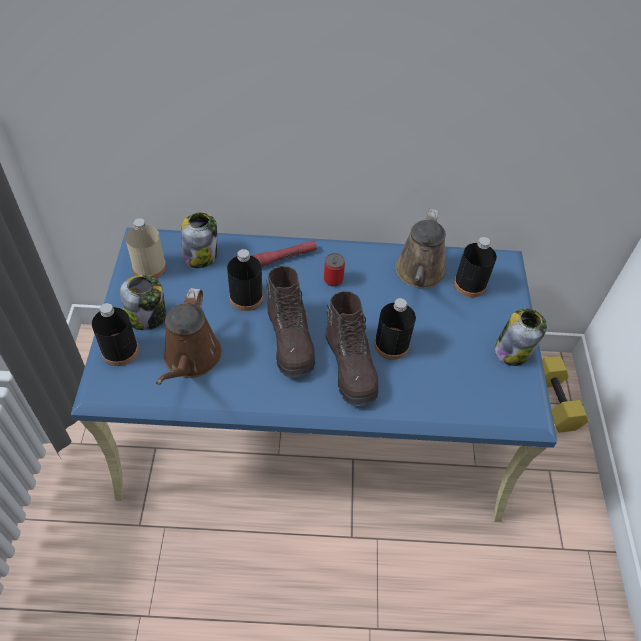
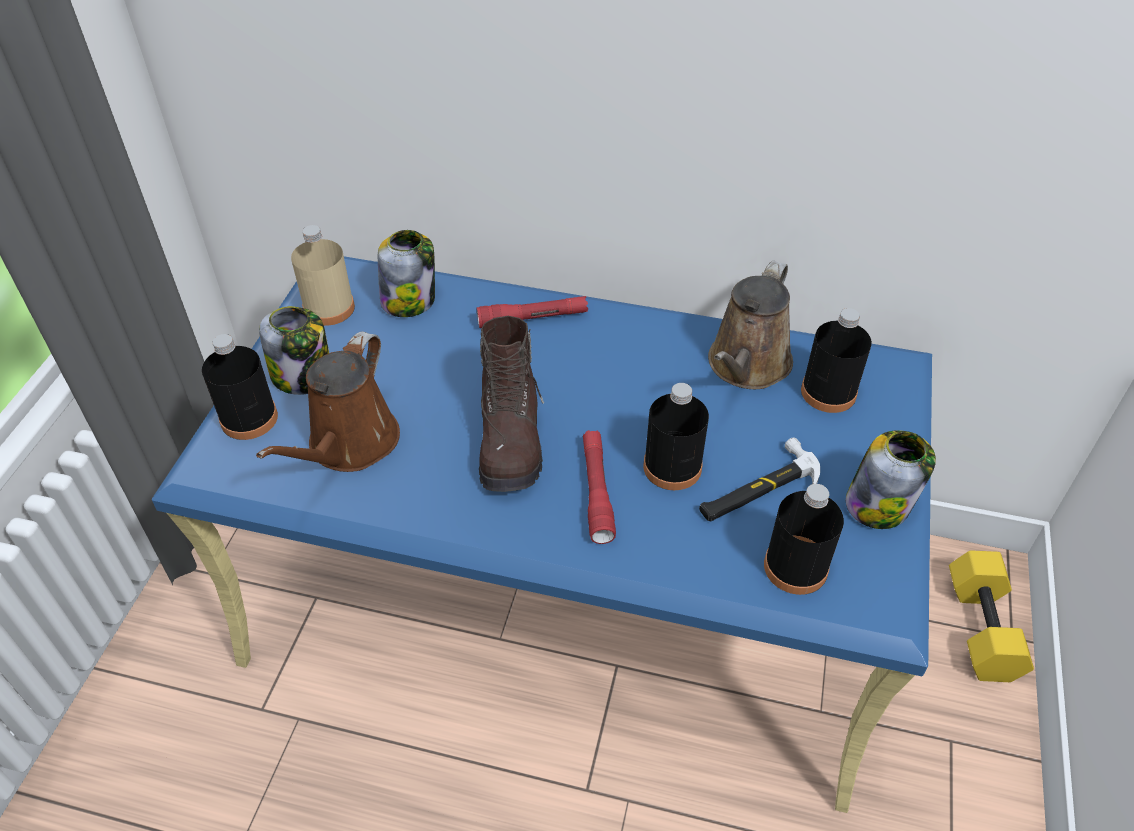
camera: 15 degrees right, 5 degrees down
(246, 297) = (460, 367): black bottle -> black bottle (795, 567)
(333, 280) = (603, 358): can -> none
(351, 367) = (596, 491): brown boot -> red flashlight
(443, 351) = (758, 489): none -> hammer

